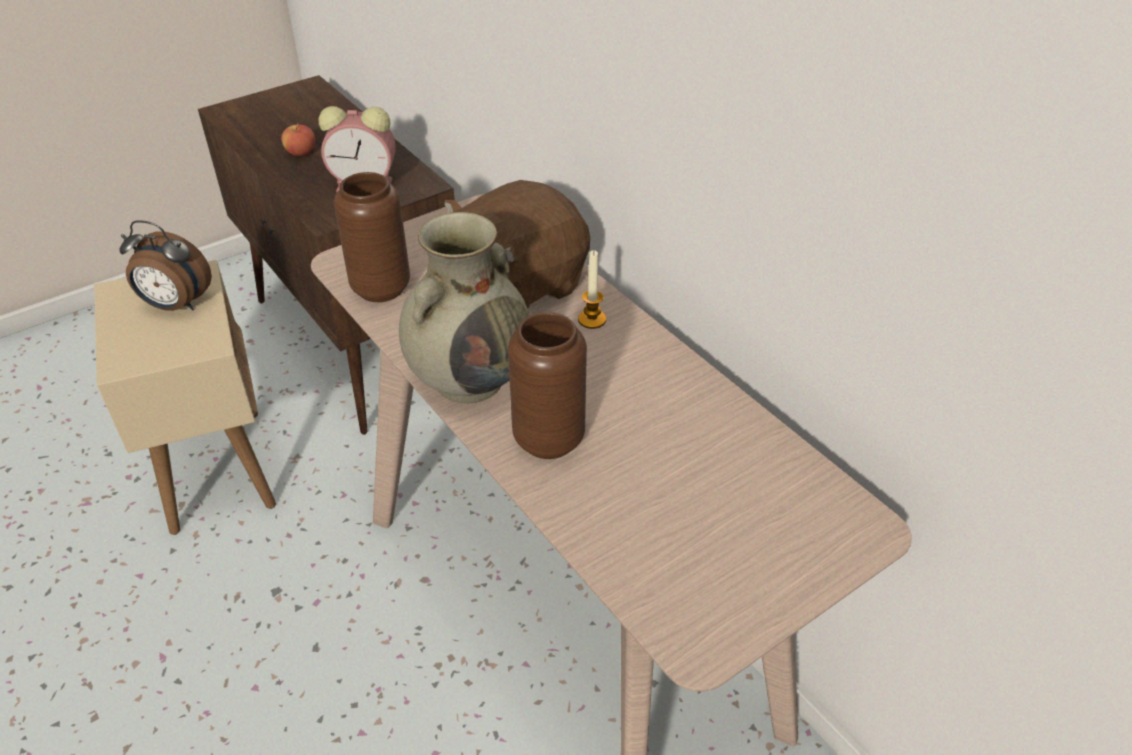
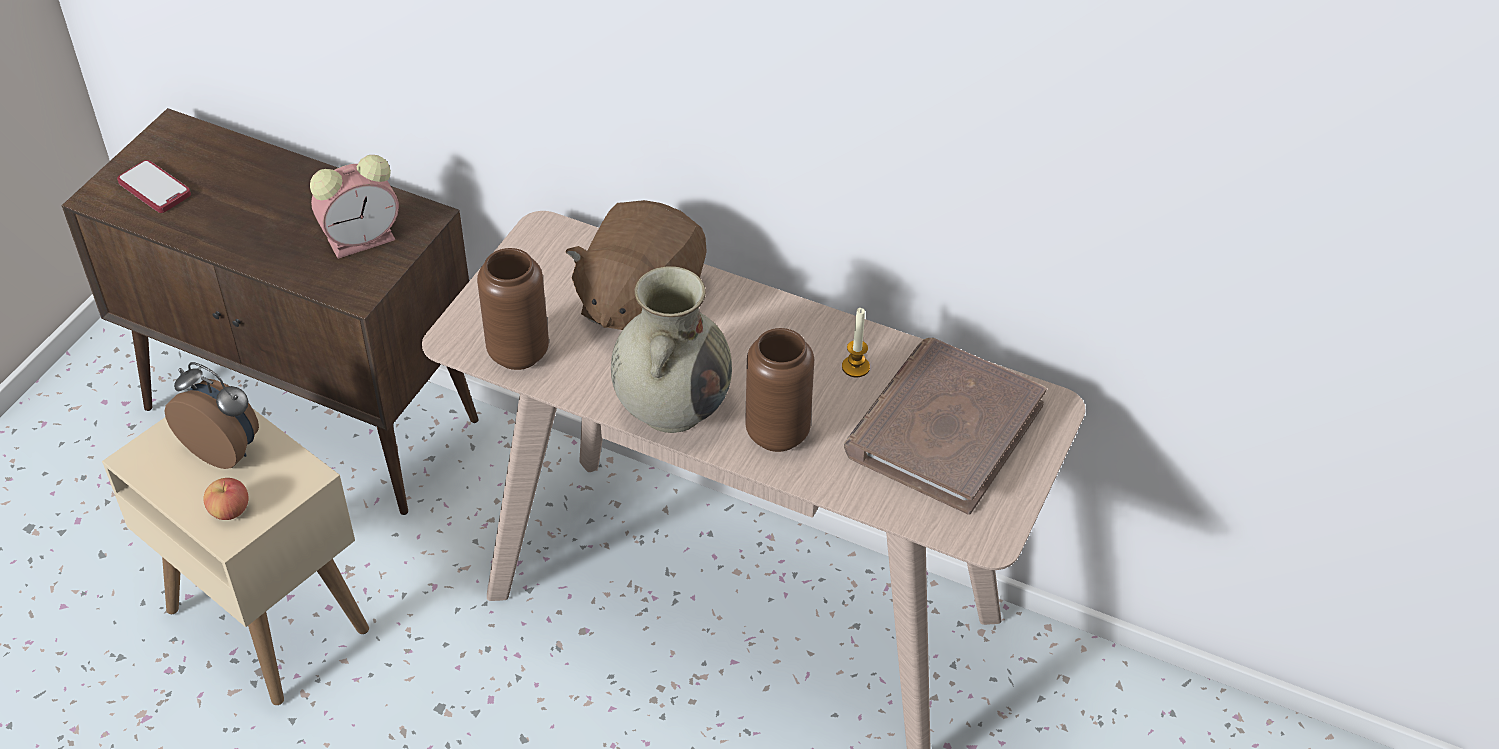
camera: 30 degrees left, 5 degrees up
(176, 305) = (225, 449): alarm clock -> alarm clock turned 135 degrees counterclockwise
(262, 115) = (154, 188): none -> phone
(301, 152) = (250, 222): apple -> apple (230, 510)
(592, 320) = (732, 312): candle -> candle (855, 367)
(725, 504) = (944, 430): none -> brown book

